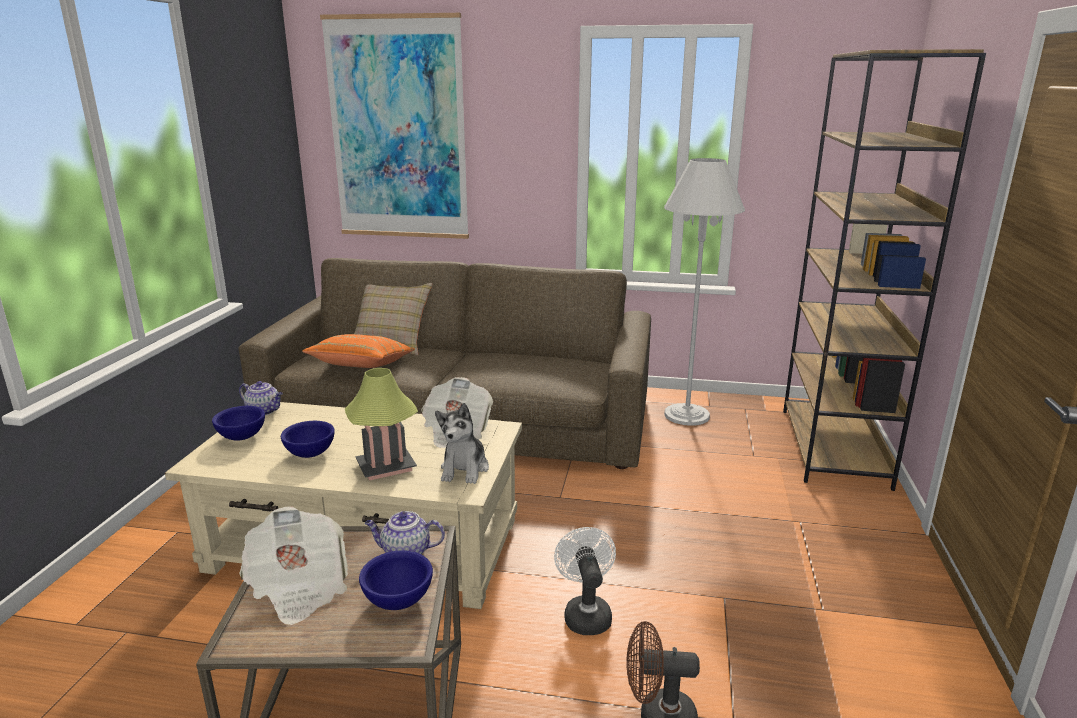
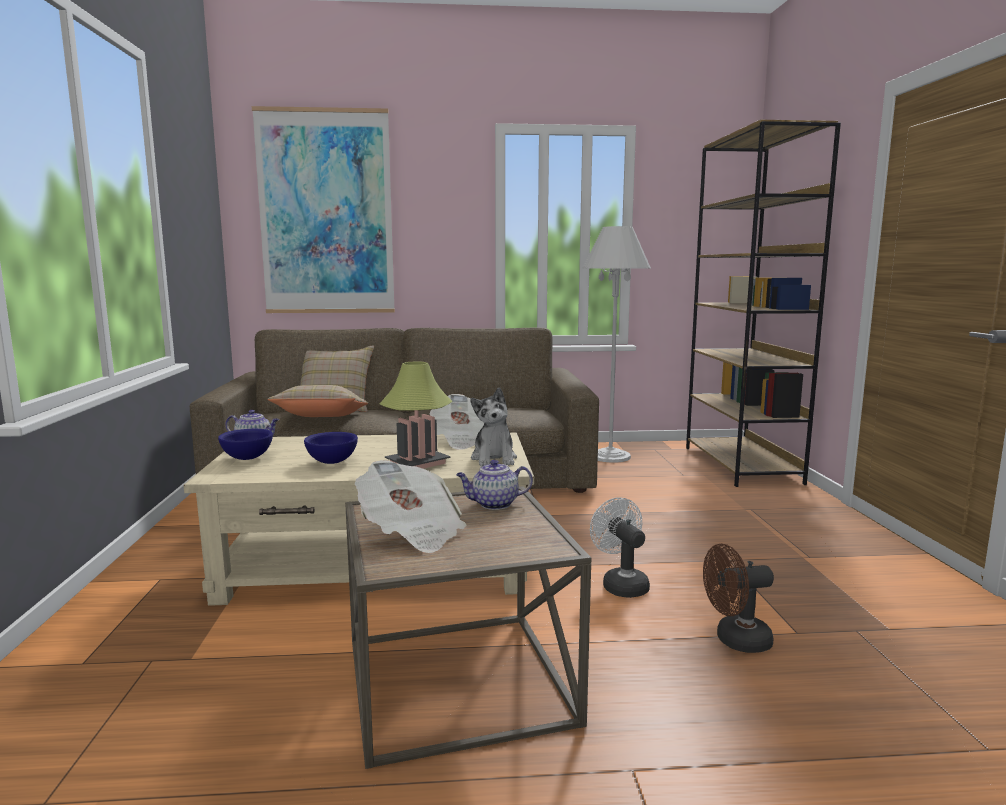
camera: 15 degrees left, 10 degrees down
(362, 367) = (321, 418): orange pillow -> beige pillow
(397, 600) = (518, 529): blue bowl -> none

